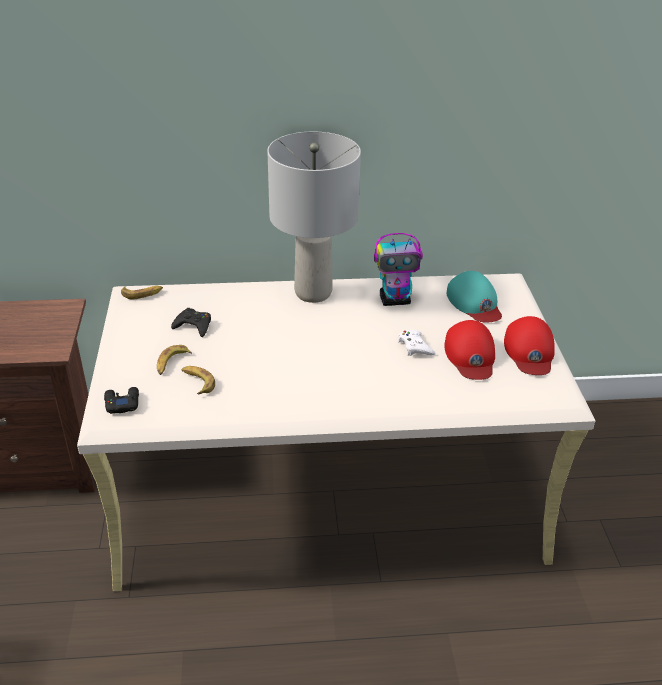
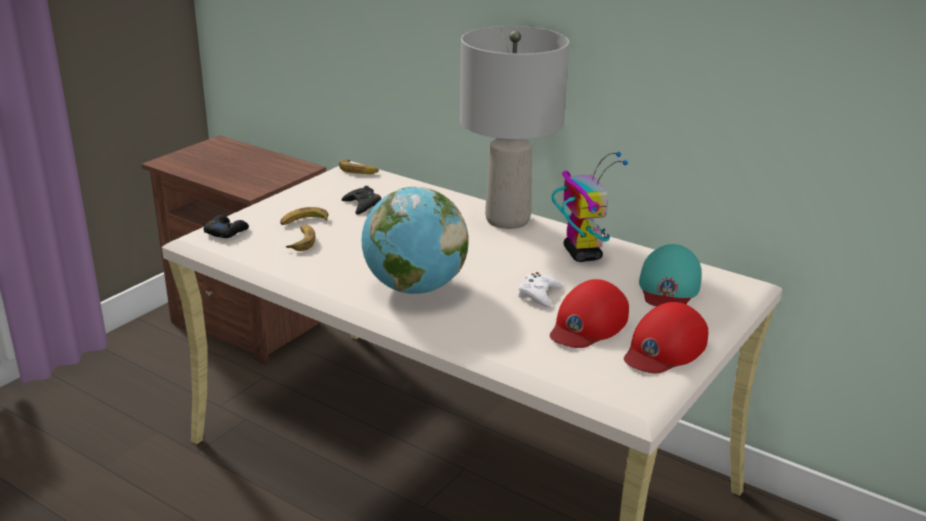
camera: 40 degrees right, 10 degrees down
(334, 382) = (414, 288): none -> globe
(395, 300) = (581, 254): toy robot -> toy robot turned 135 degrees counterclockwise

